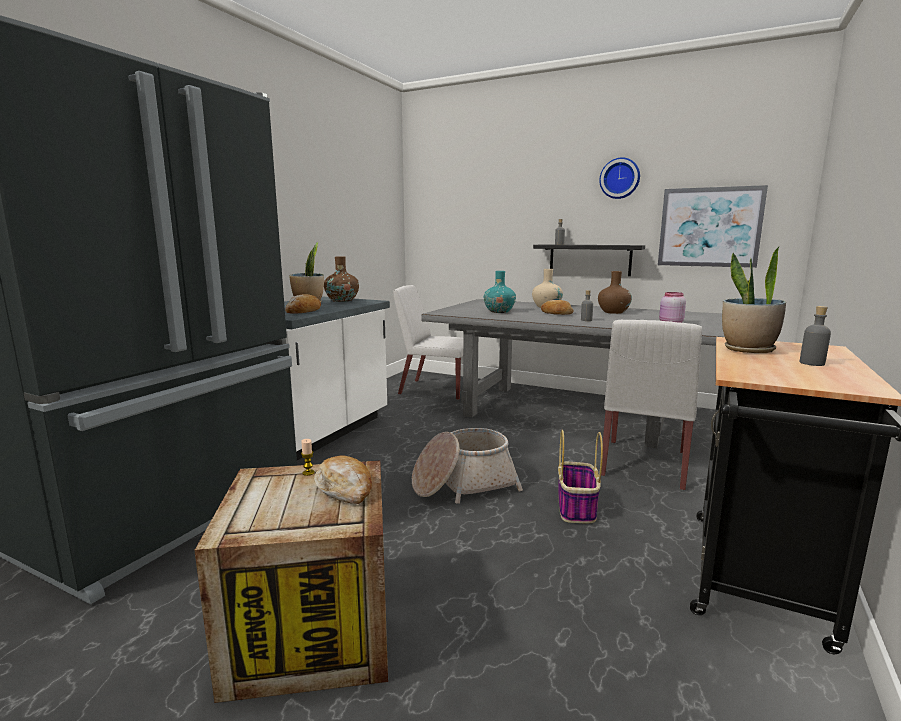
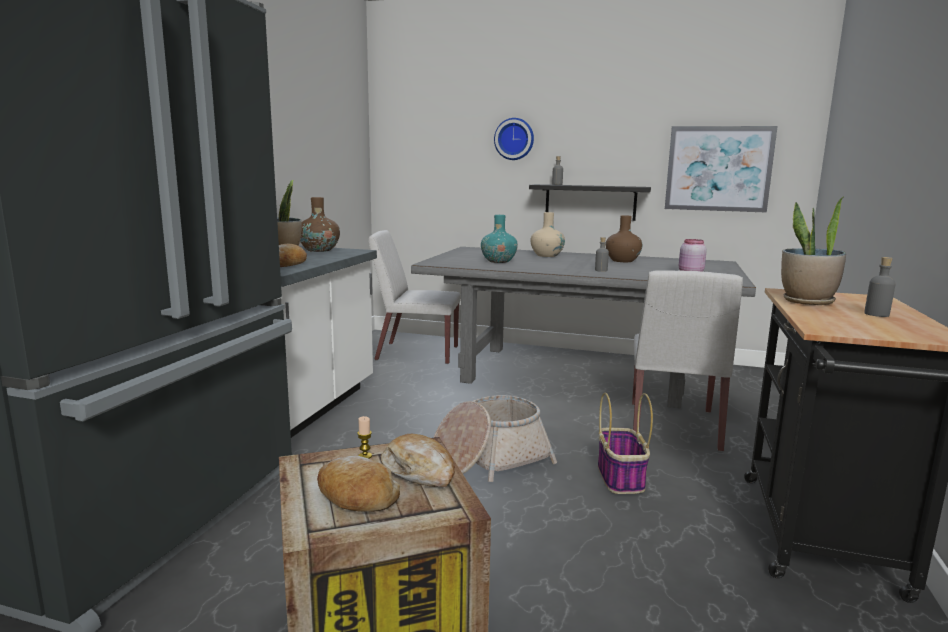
camera: 10 degrees left, 0 degrees up
(556, 313) = (563, 263): bread -> bread (356, 496)
(620, 178) = (623, 113): wall clock -> wall clock (514, 139)

